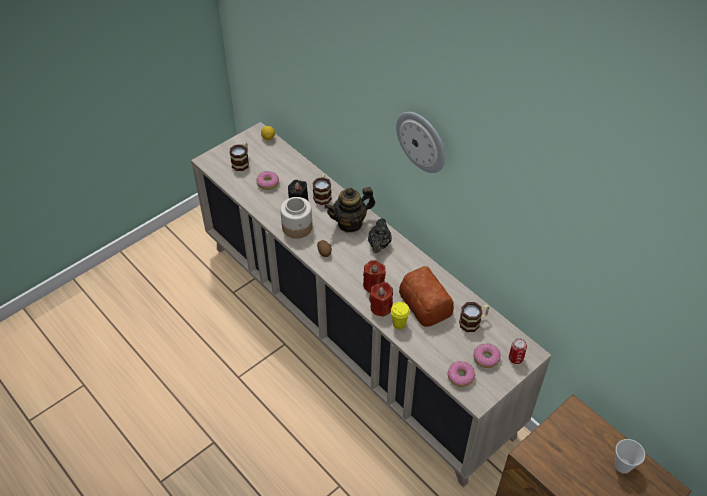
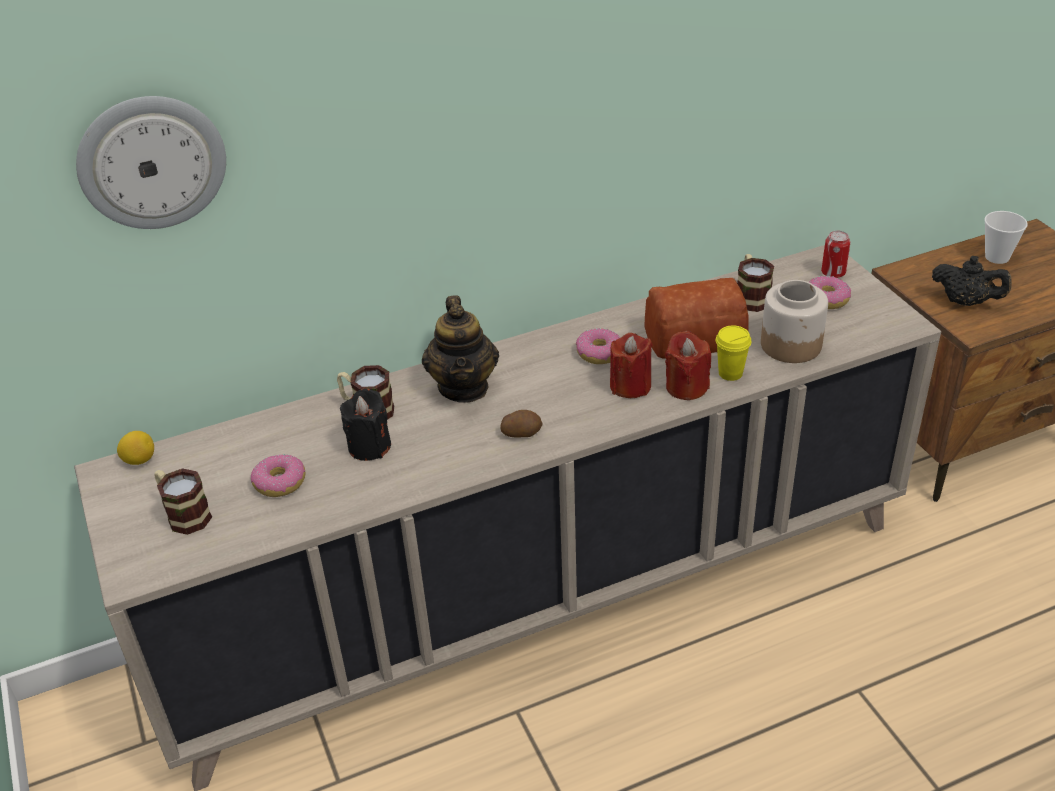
camera: 70 degrees left, 10 degrees down
(297, 227) = (435, 459): jar -> jar (791, 345)
(379, 245) = (538, 362): black teapot -> black teapot (966, 302)
(422, 141) = (528, 96): wall clock -> wall clock (152, 162)
(460, 376) = (857, 331): donut -> donut (599, 353)

